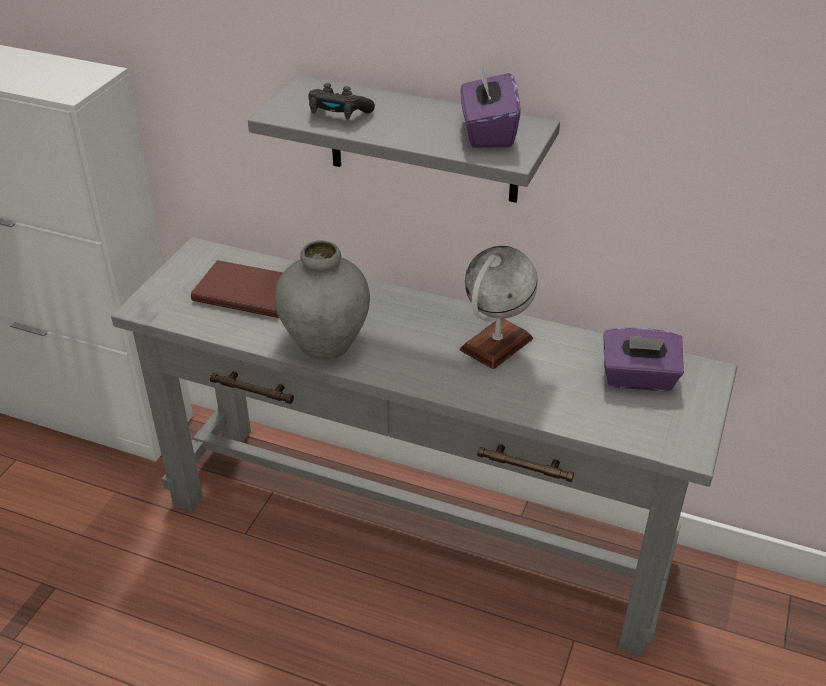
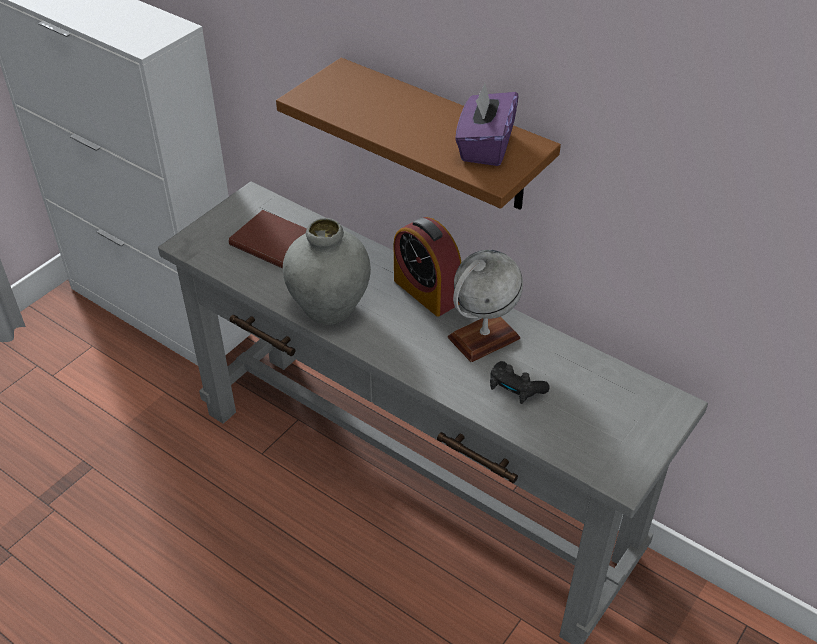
camera: 15 degrees right, 5 degrees up
(338, 114) = (357, 106): black game controller -> black game controller (515, 389)
(420, 311) = (426, 291): none -> alarm clock
(423, 140) = (443, 137): grey shelf -> brown shelf
(638, 378) = (604, 398): purple tissue box -> none

